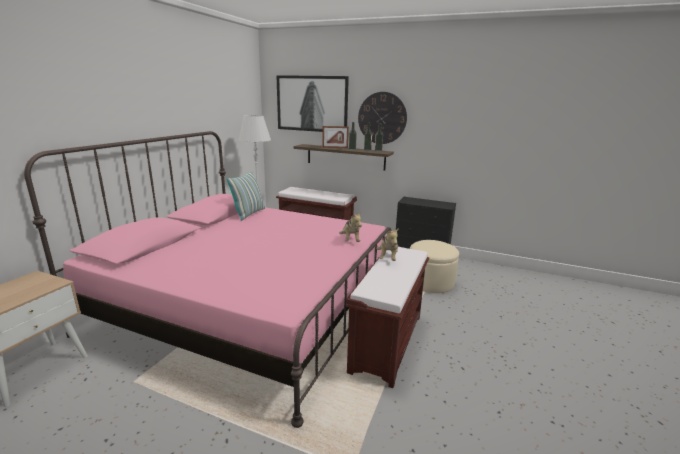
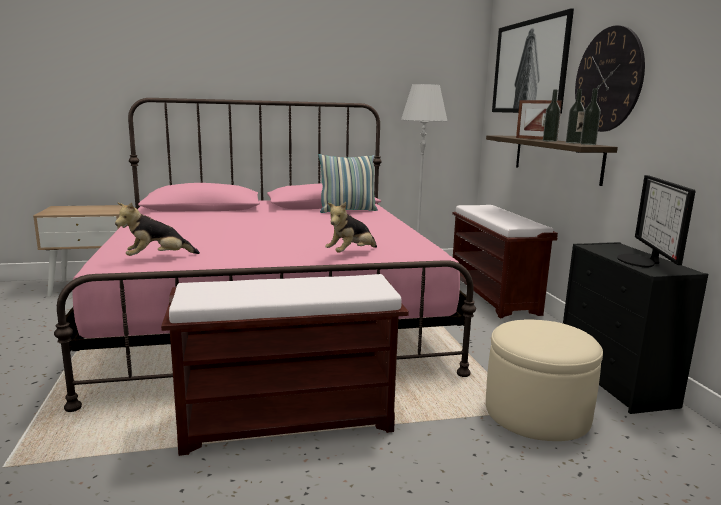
camera: 55 degrees right, 5 degrees down
(388, 258) = (327, 280): plush toy -> plush toy (157, 258)
(433, 203) = (641, 261): none -> monitor

